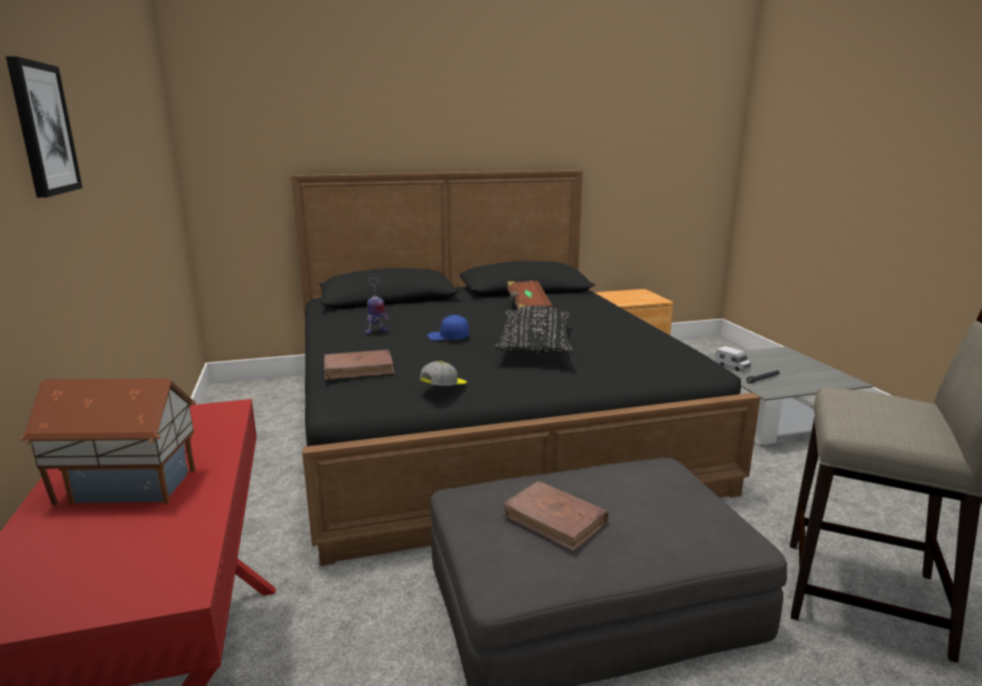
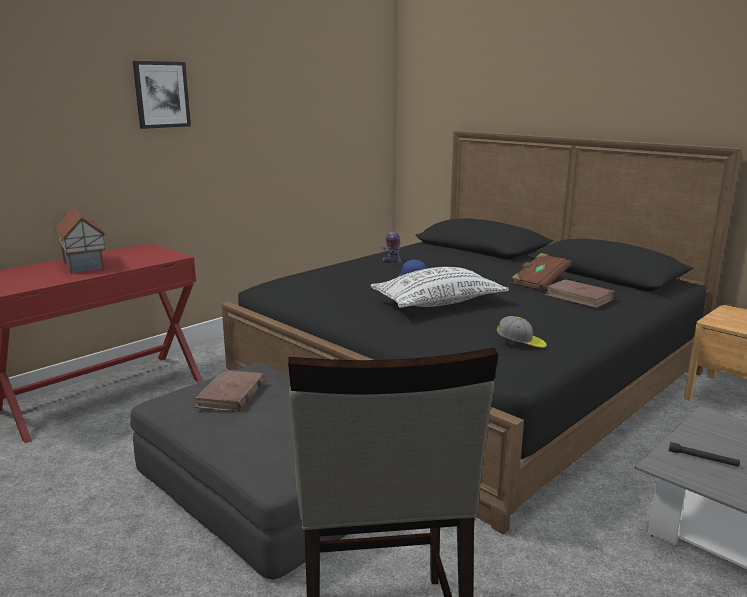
camera: 60 degrees right, 0 degrees up
(359, 369) = (315, 274): brown book -> brown book (579, 297)
(444, 387) = (312, 298): cap -> cap (521, 343)
(535, 345) = (438, 303): black pillow -> white pillow
(732, 367) = (710, 434): toy truck -> none

